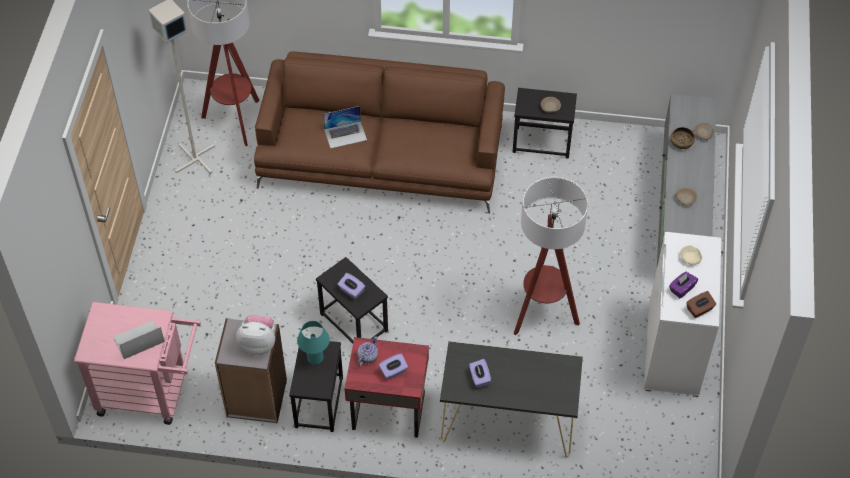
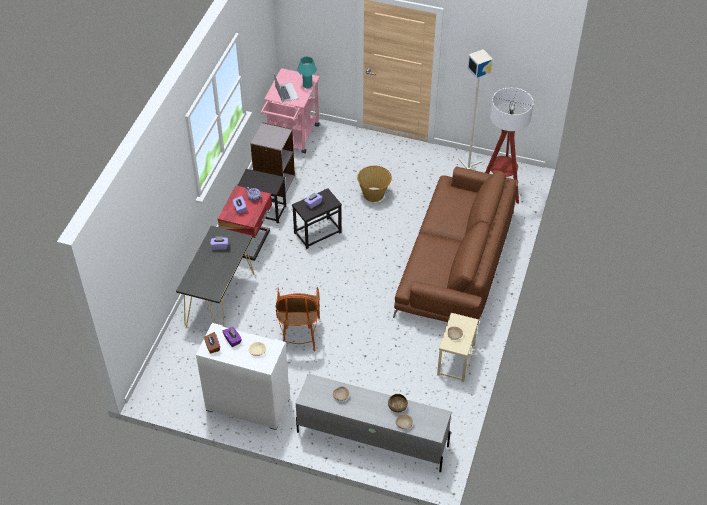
camera: 100 degrees right, 5 degrees down
(258, 343) = (269, 141): plush toy -> none
(264, 264) = (374, 194): none -> basket
(315, 358) = (267, 182): turquoise table lamp -> turquoise table lamp (307, 85)
(345, 134) = (450, 218): laptop -> none
(542, 142) = (456, 361): black side table -> beige side table
(542, 313) = (299, 333): floor lamp -> armchair

